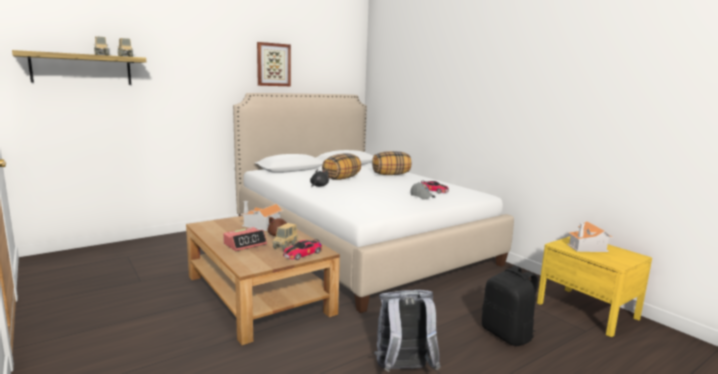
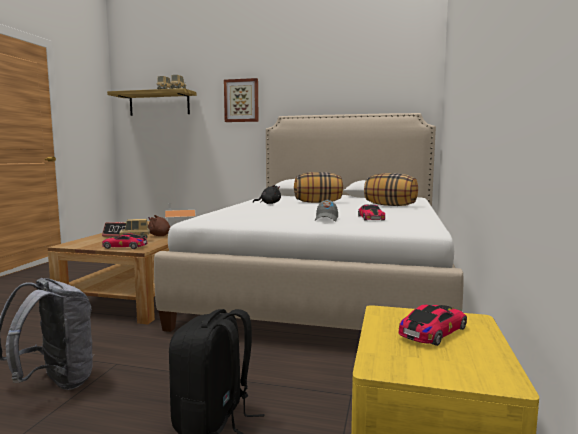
camera: 50 degrees right, 5 degrees down
(273, 64) = (314, 86): picture -> picture (241, 100)
(587, 247) = (432, 331): toy house -> toy car

